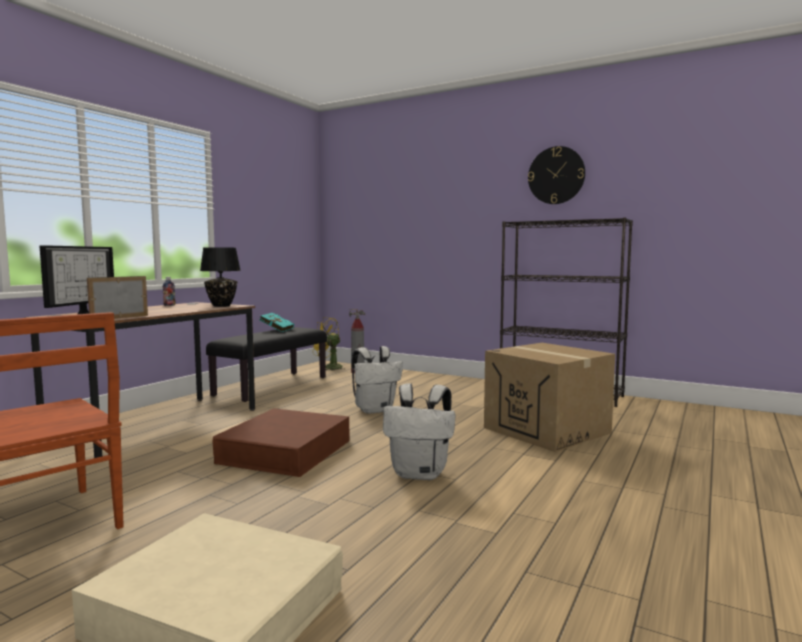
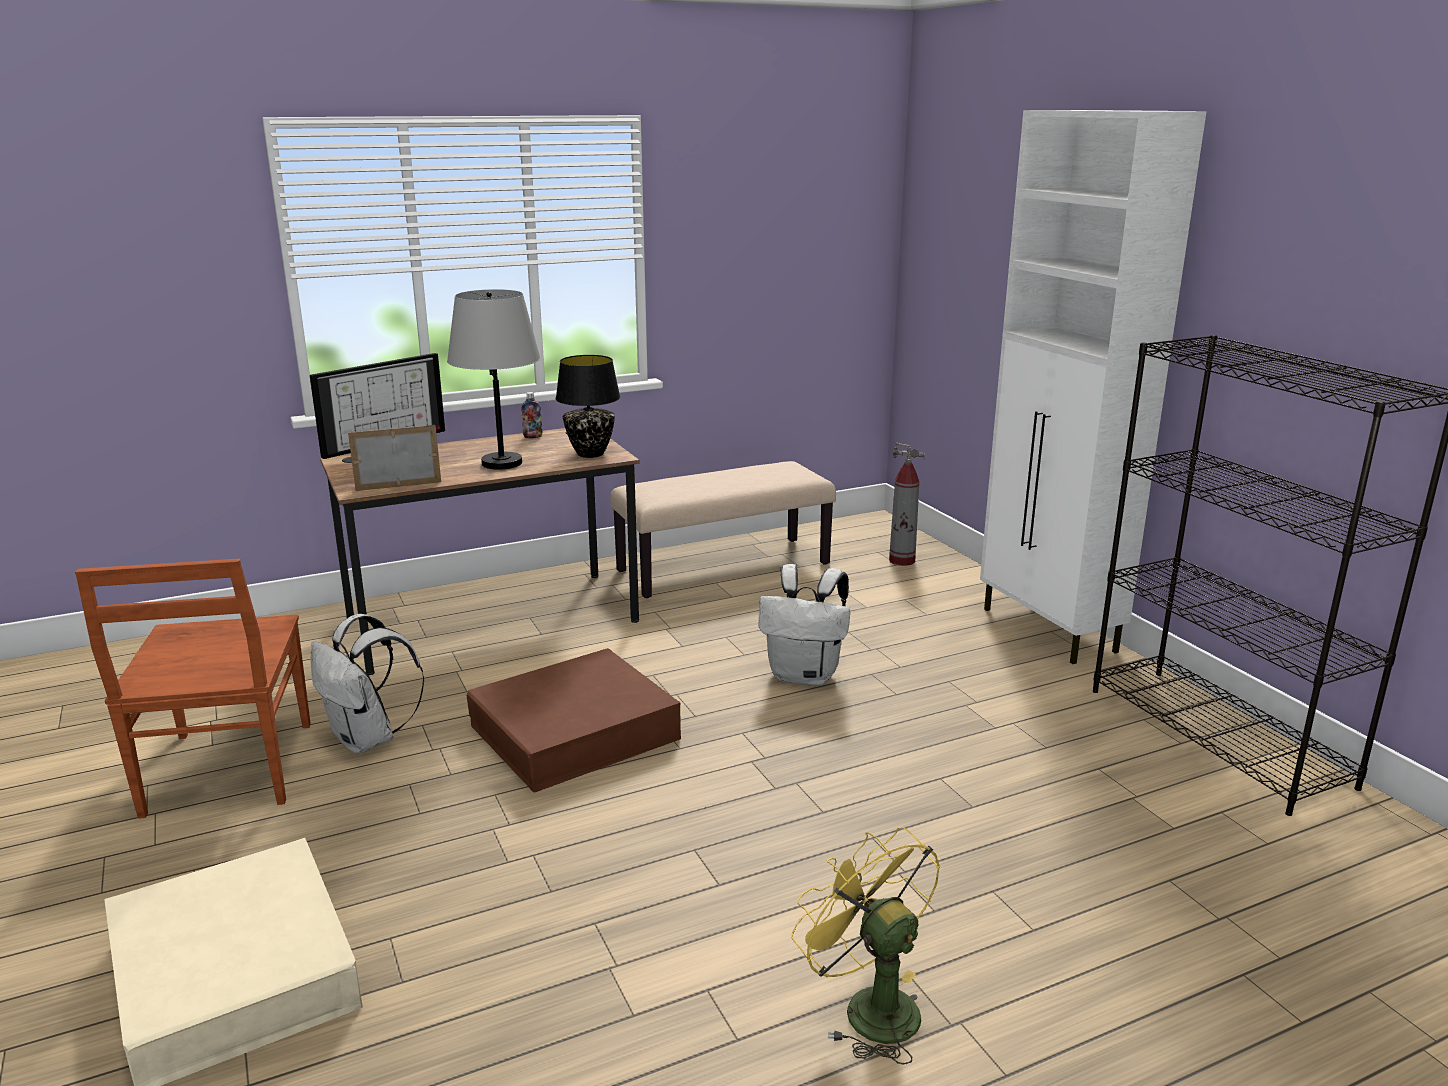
camera: 35 degrees right, 15 degrees up
(173, 310) = (502, 463): none -> grey table lamp
(271, 386) = (724, 567): black bench -> beige bench
(276, 330) = (744, 471): turquoise book -> none
(329, 367) = (869, 534): yellow fan -> yellow fan (868, 1006)
(420, 474) = (687, 852): white backpack -> white backpack (368, 739)
(454, 380) = (1049, 631): none -> white cabinet
(547, 430) = (1031, 831): cardboard box -> none
(556, 175) = (1319, 233): wall clock -> none

